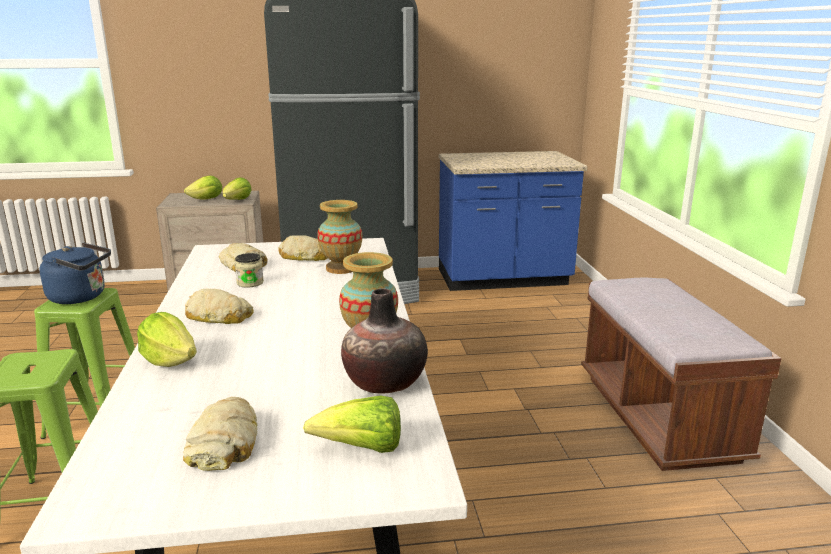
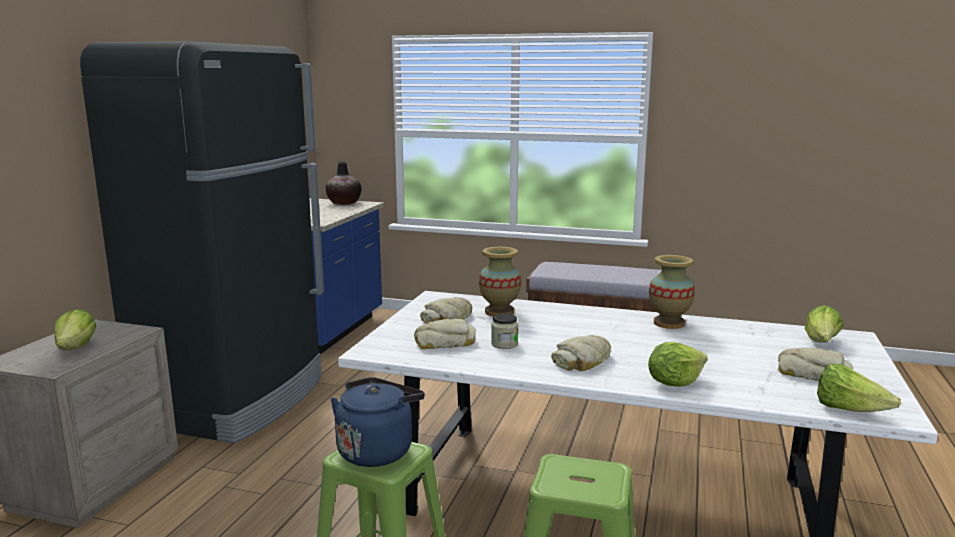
camera: 65 degrees left, 5 degrees down
(237, 201) = (125, 333): lettuce -> lettuce (848, 410)
(384, 382) = (735, 328): vase -> vase (344, 203)

